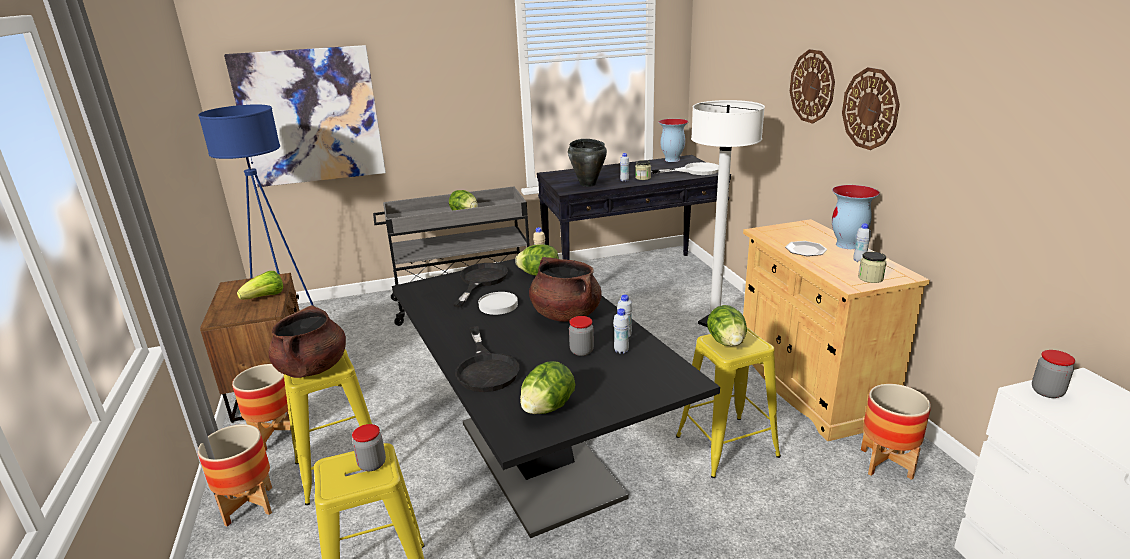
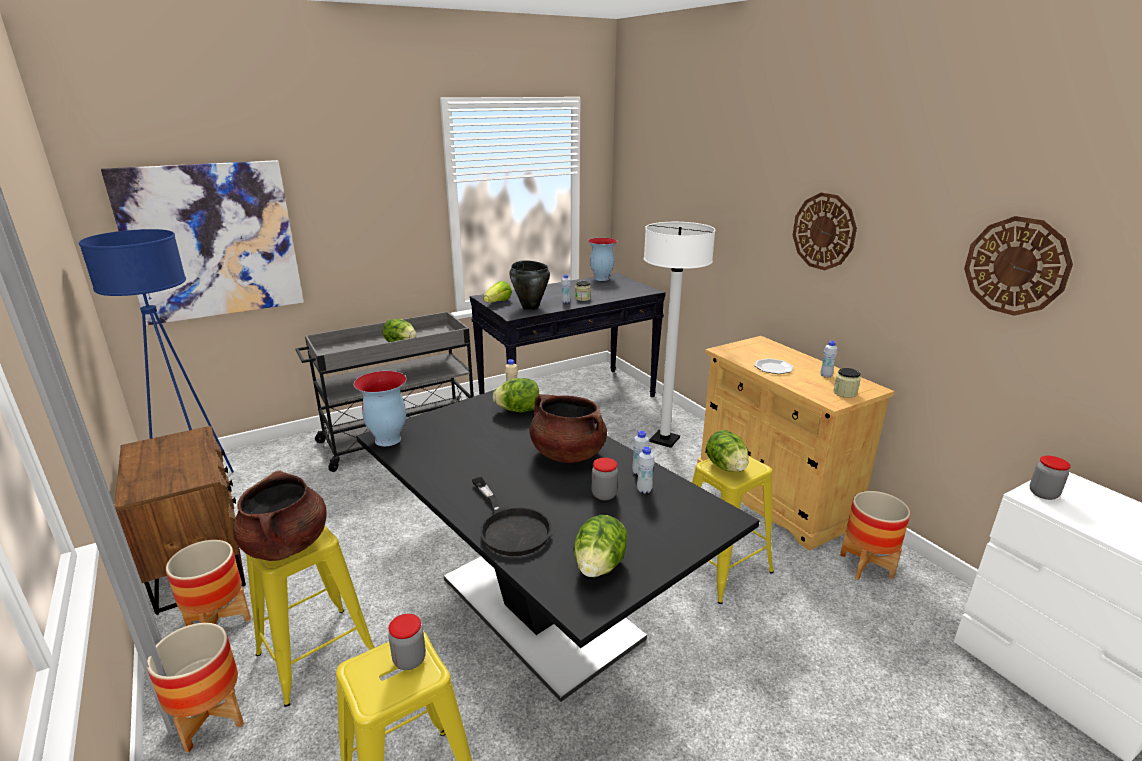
camera: 15 degrees left, 0 degrees up
(265, 297) = (190, 459): lettuce -> lettuce (498, 302)
(480, 281) = (457, 422): black frying pan -> none
(498, 305) = (490, 449): white plate -> none
(694, 171) = (629, 290): white frying pan -> none
(812, 86) = (758, 209): wall clock -> wall clock (1016, 266)
(847, 245) = (807, 360): vase -> vase (388, 440)

